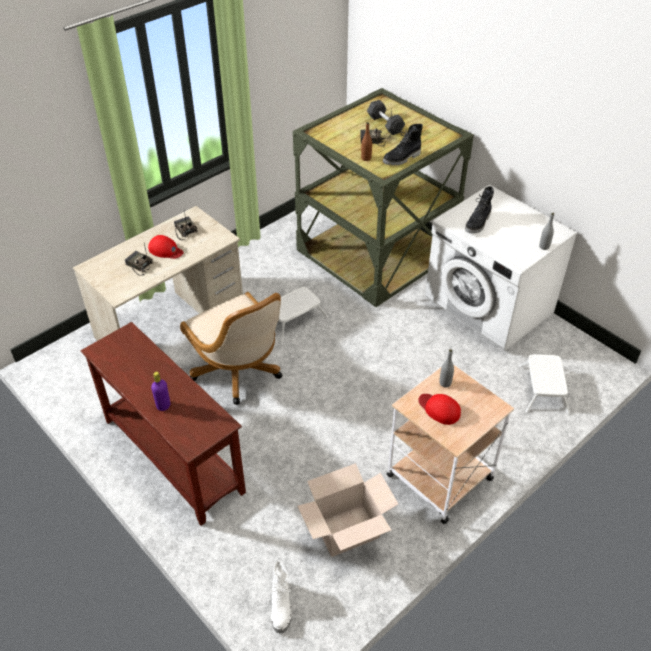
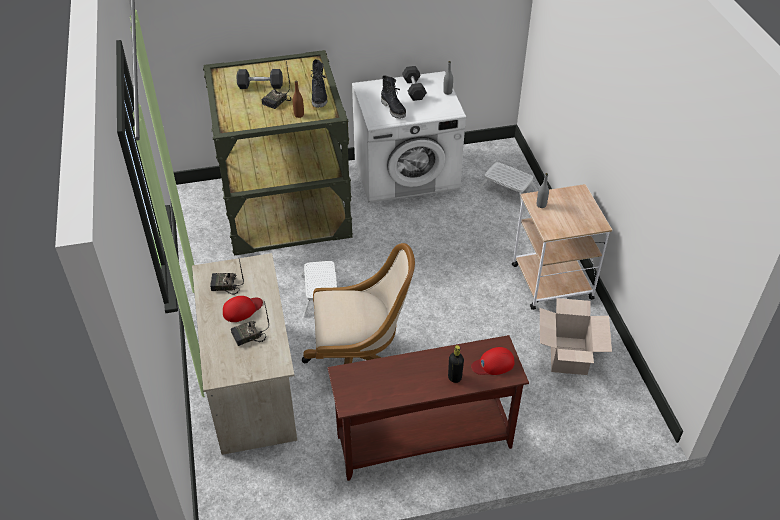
camera: 60 degrees left, 0 degrees up
(163, 406) = (454, 377): purple bottle -> black bottle
(281, 606) = (615, 423): white boot -> none
(439, 409) = (564, 219): red cap -> red cap (493, 364)
(522, 223) = (414, 89): none -> grey dumbbell

